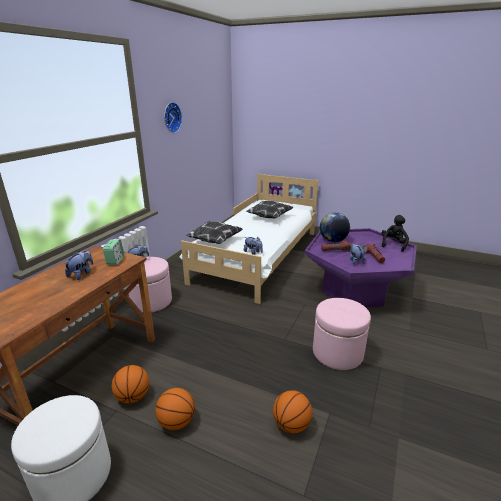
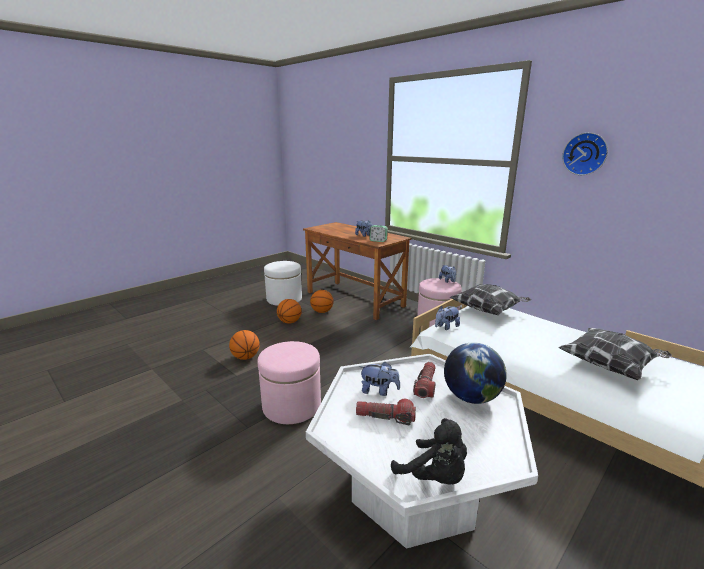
camera: 110 degrees right, 5 degrees down
(354, 290) = (415, 487): purple coffee table -> white coffee table

